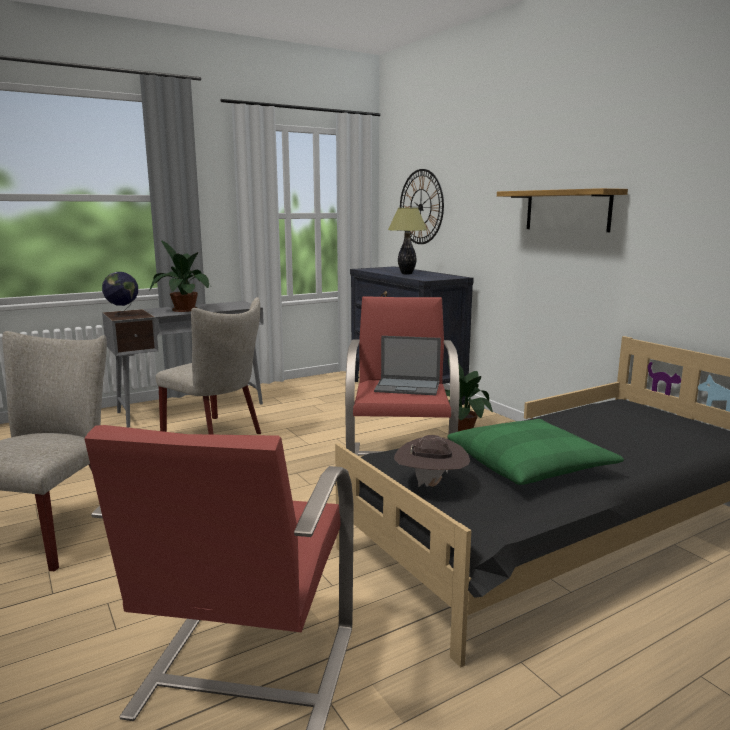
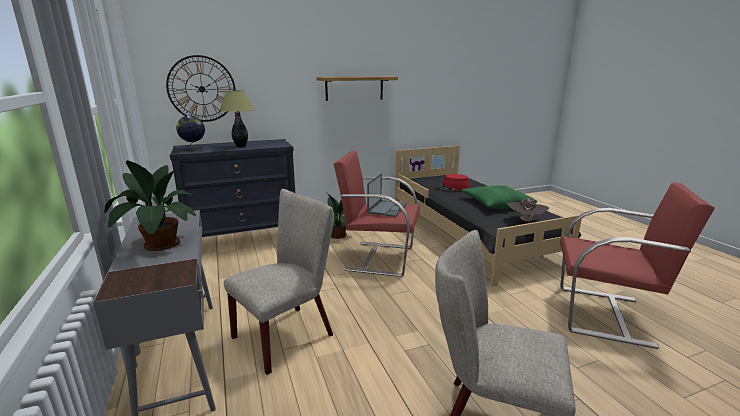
camera: 80 degrees left, 5 degrees up
(122, 314) = (148, 281): globe -> globe (193, 149)
(605, 430) = (452, 187): none -> red hat

